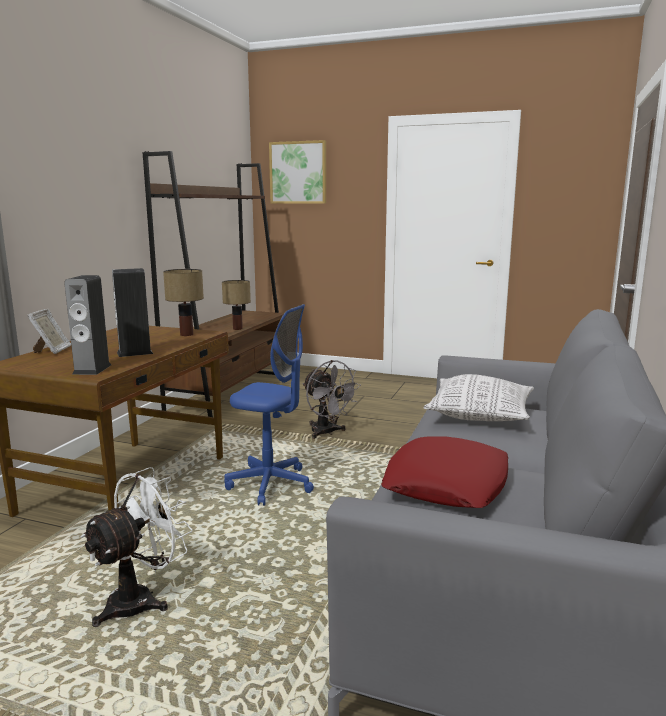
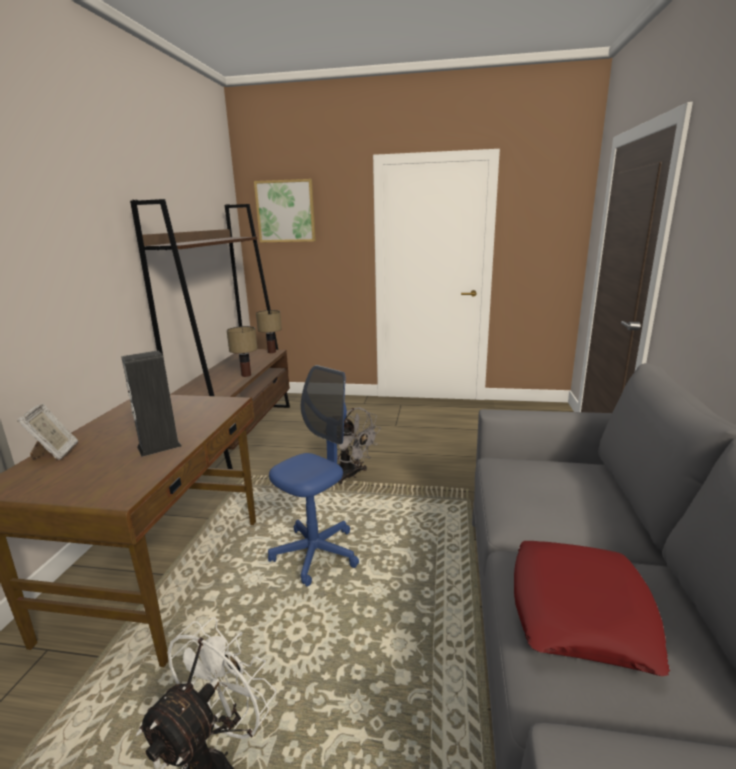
camera: 10 degrees left, 5 degrees up
(92, 369) = (114, 486): speaker -> none
(187, 334) = (210, 407): table lamp -> table lamp (272, 352)
(270, 484) = (316, 554): blue office chair -> blue office chair turned 60 degrees counterclockwise
(479, 414) = (544, 482): pillow -> none

